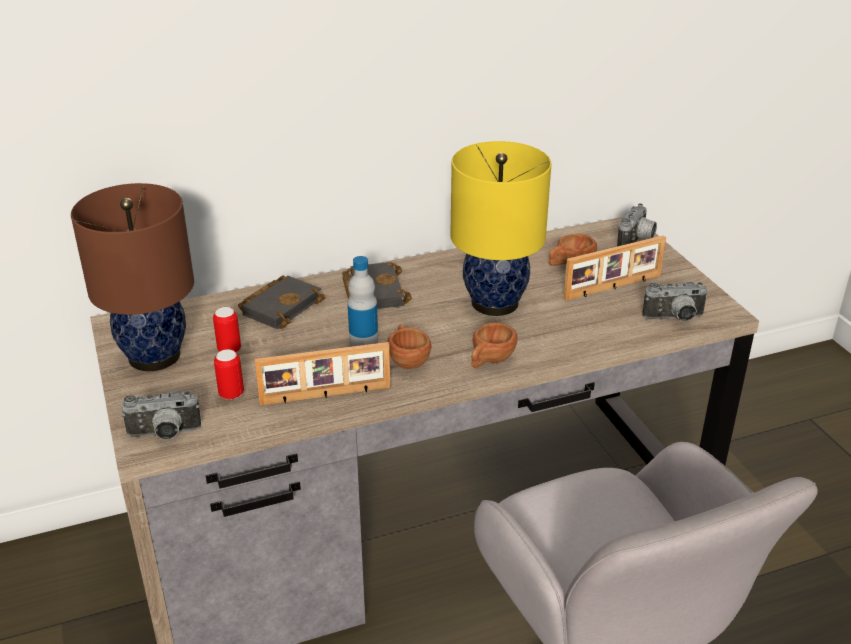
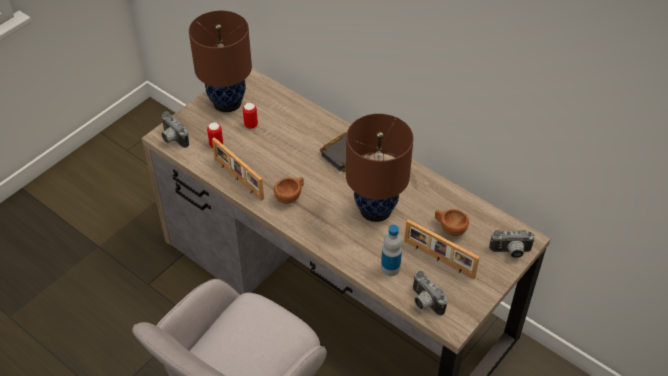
camera: 60 degrees right, 15 degrees up
(281, 306) = (303, 123): black book -> none
(363, 342) = (294, 171): bottle -> bottle (390, 268)
(490, 361) = (314, 231): brown cup -> none
(495, 302) = (376, 209): yellow table lamp -> brown table lamp

